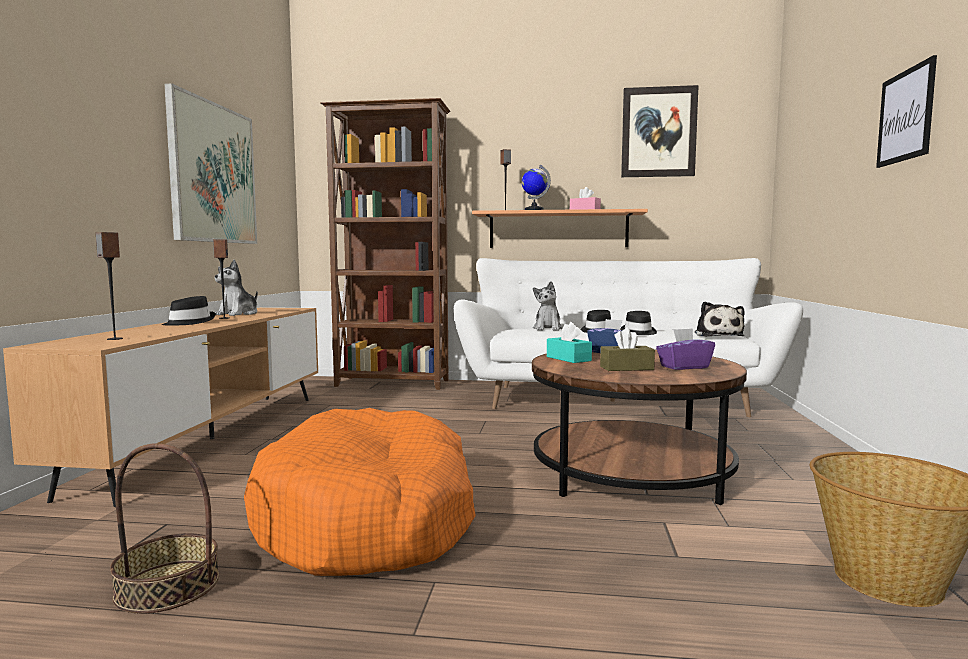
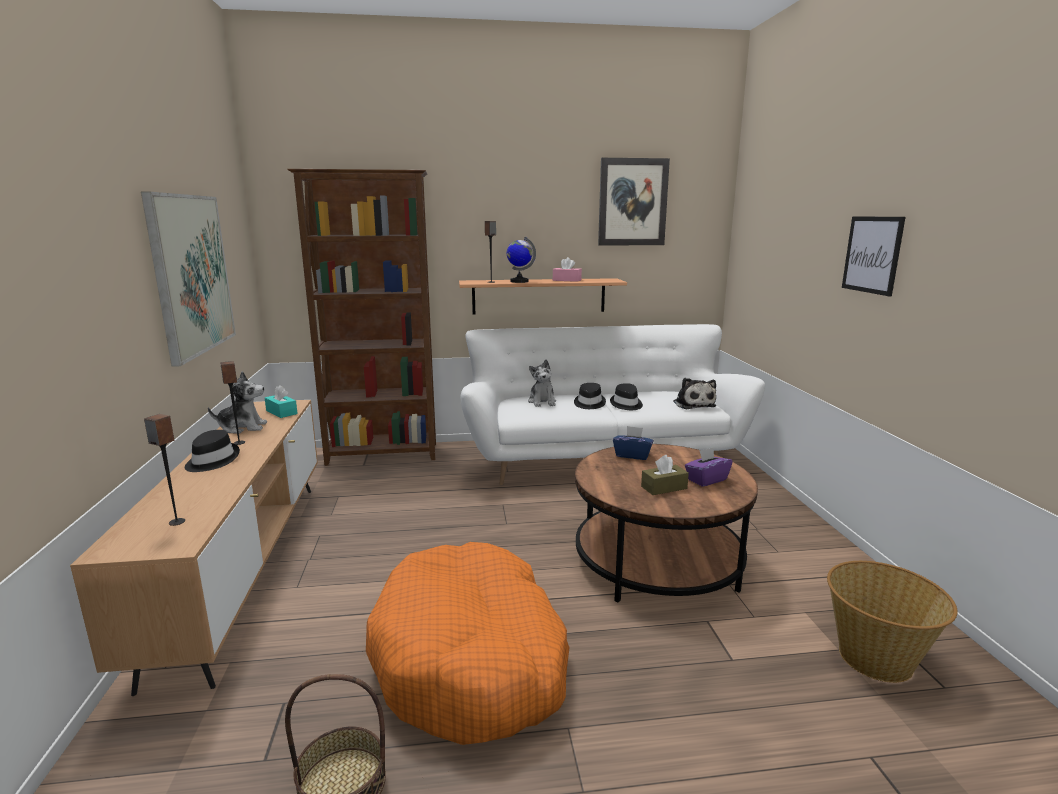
camera: 15 degrees left, 10 degrees up
(238, 314) = (243, 427): plush toy -> plush toy turned 105 degrees counterclockwise
(568, 359) = (605, 473): turquoise tissue box -> turquoise tissue box (281, 412)

